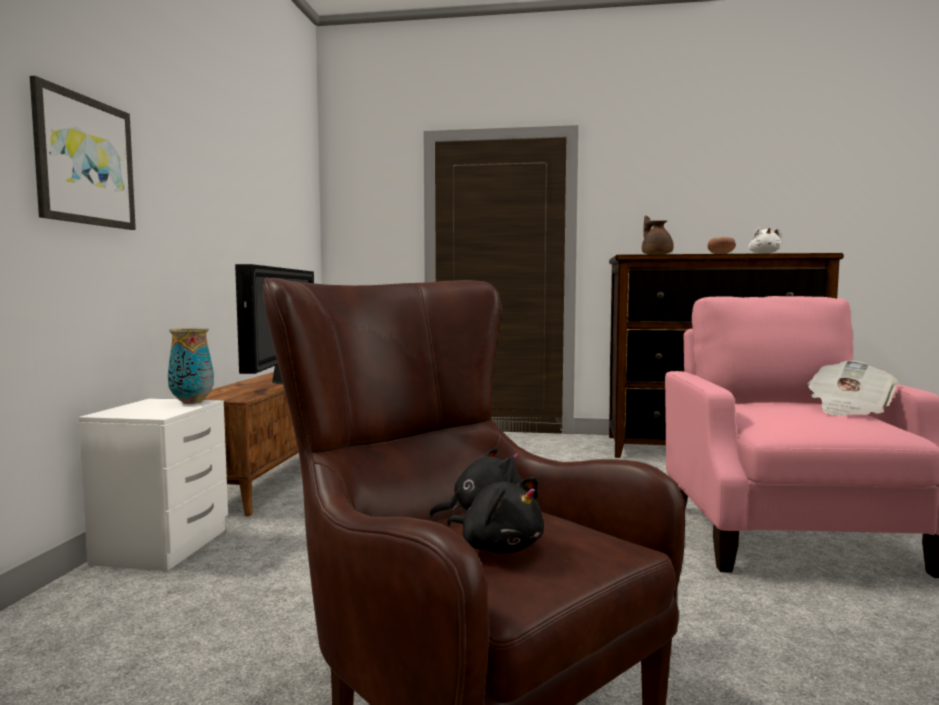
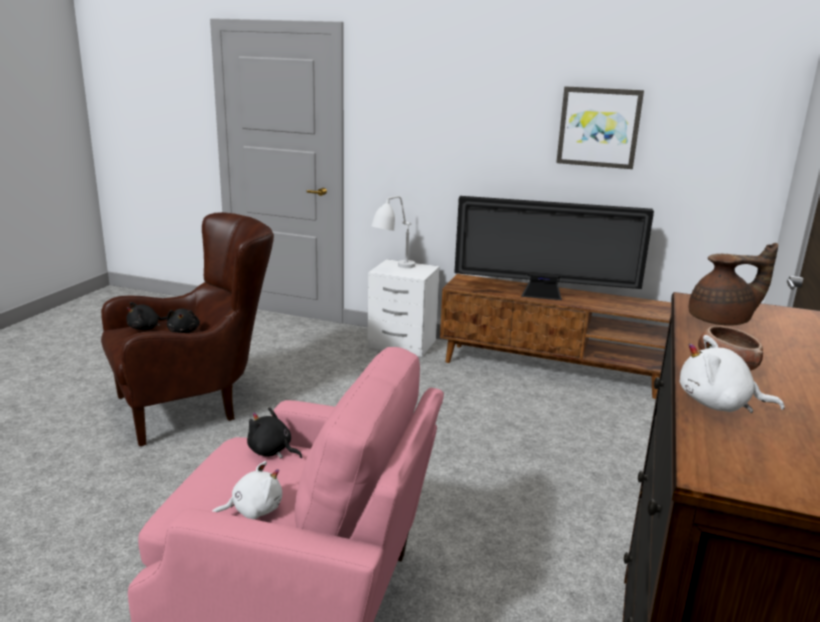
camera: 100 degrees right, 15 degrees up
(84, 161) = (408, 126): picture -> picture (599, 127)
(154, 411) = (392, 269): none -> white table lamp
(191, 402) = (418, 274): vase -> none
(766, 415) = (272, 451): none -> black plush toy
(848, 410) = (253, 510): newspaper -> white plush toy

